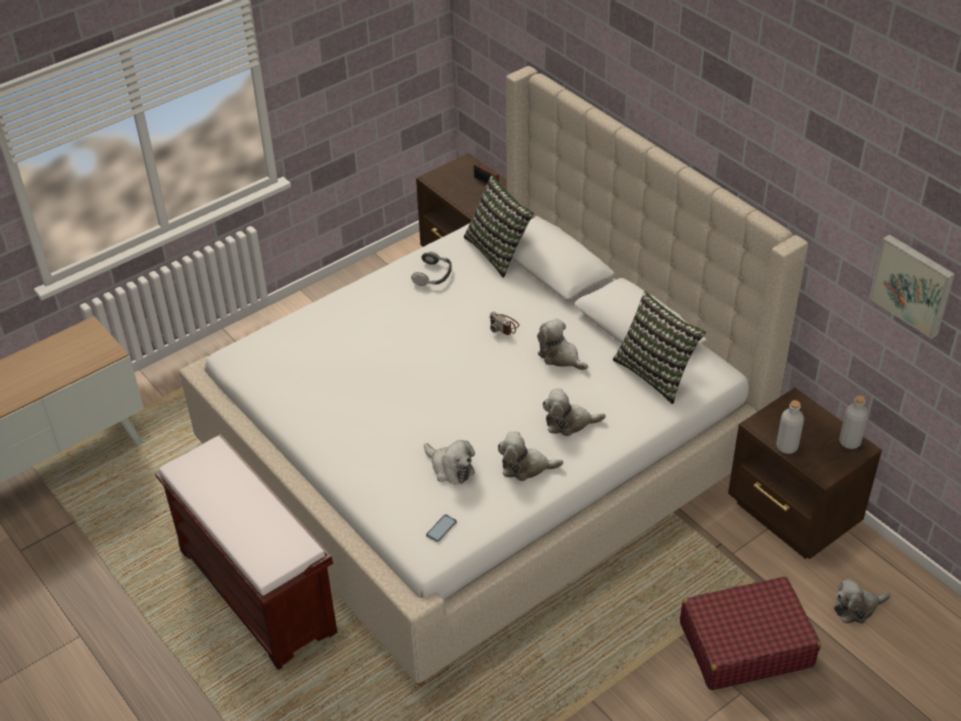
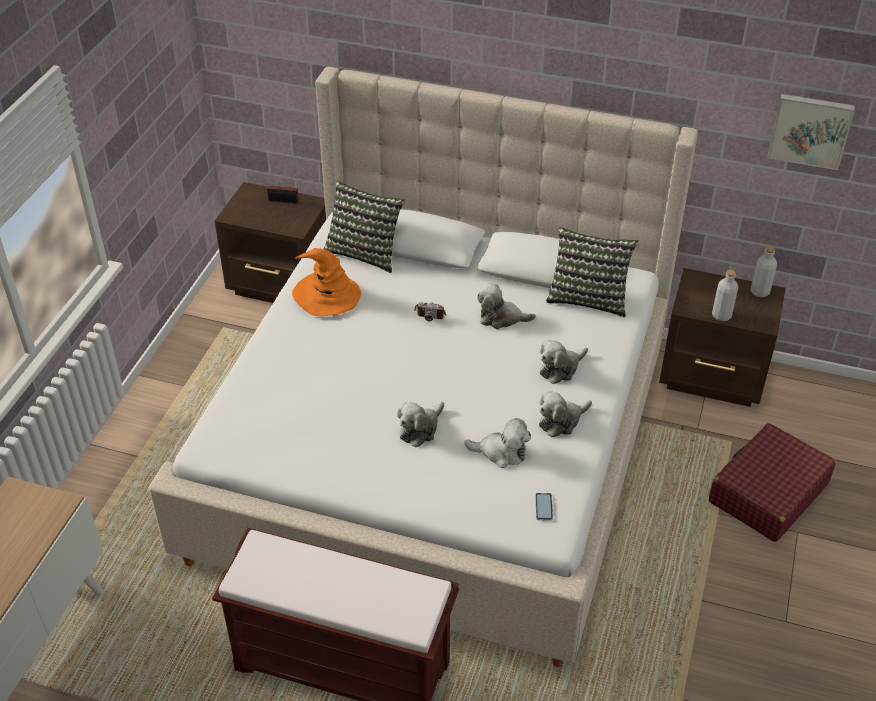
camera: 35 degrees left, 0 degrees up
(433, 275) = (326, 295): headphones -> orange hat
(857, 608) = (815, 425): plush toy -> plush toy (420, 429)

